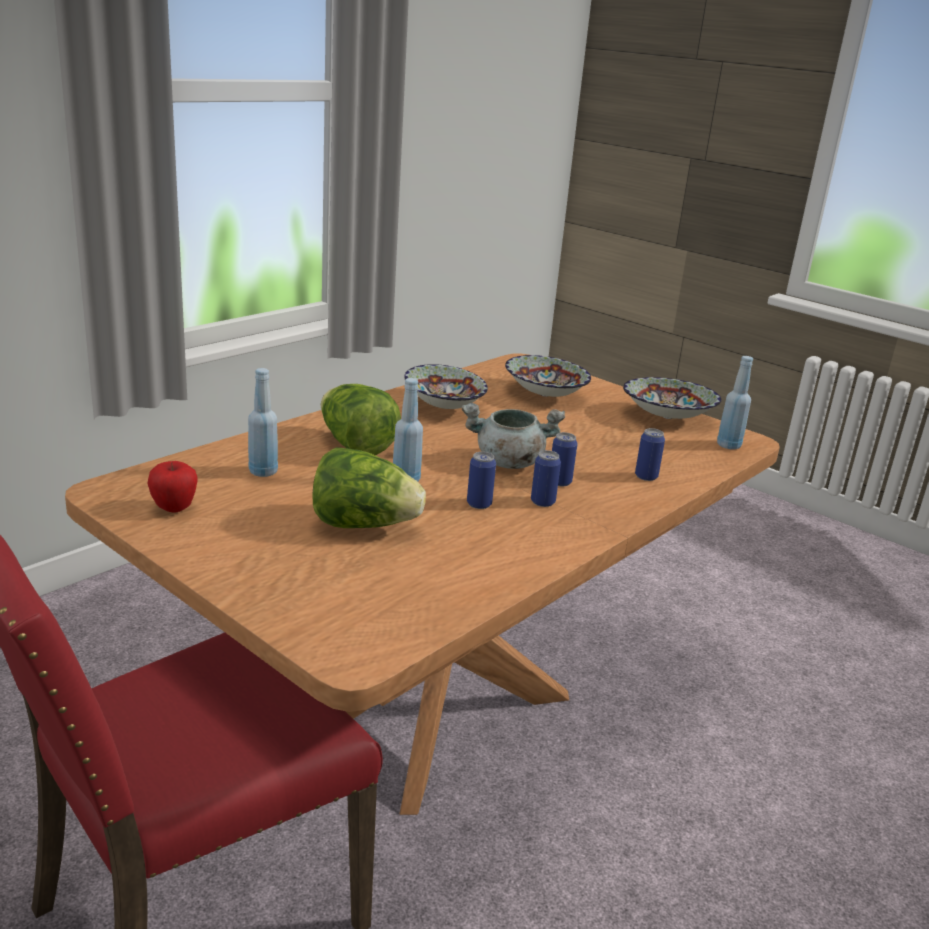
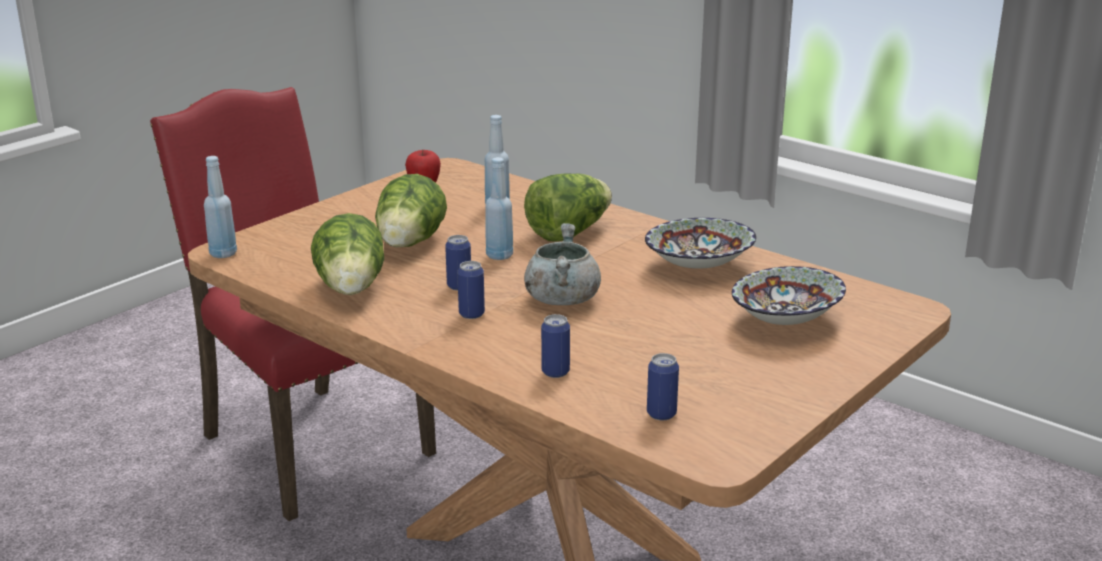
camera: 90 degrees right, 0 degrees up
(487, 561) = (352, 290): none -> lettuce
(559, 482) = (522, 323): can -> can (661, 414)
(667, 417) = (768, 401): bowl -> none
(728, 445) = (687, 440): blue bottle -> blue bottle (223, 254)

